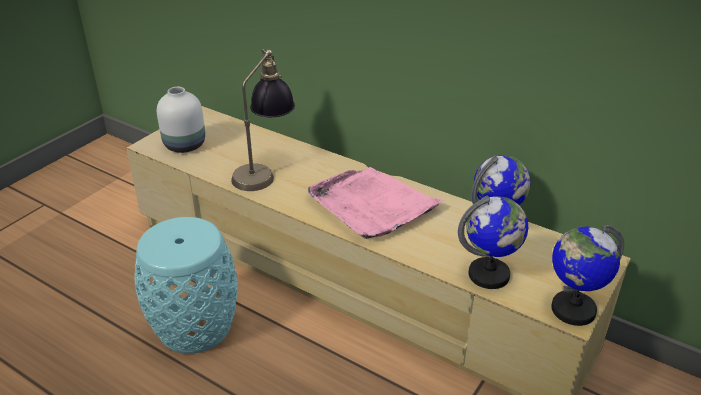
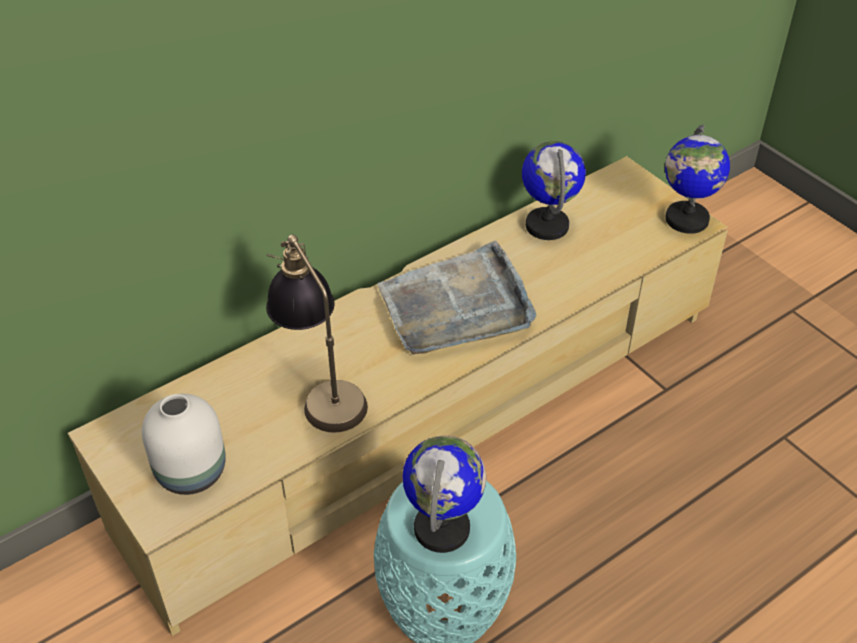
camera: 70 degrees left, 10 degrees up
(372, 205) = (456, 306): pink tray -> grey tray
(489, 275) = (619, 255): globe -> globe (442, 528)

